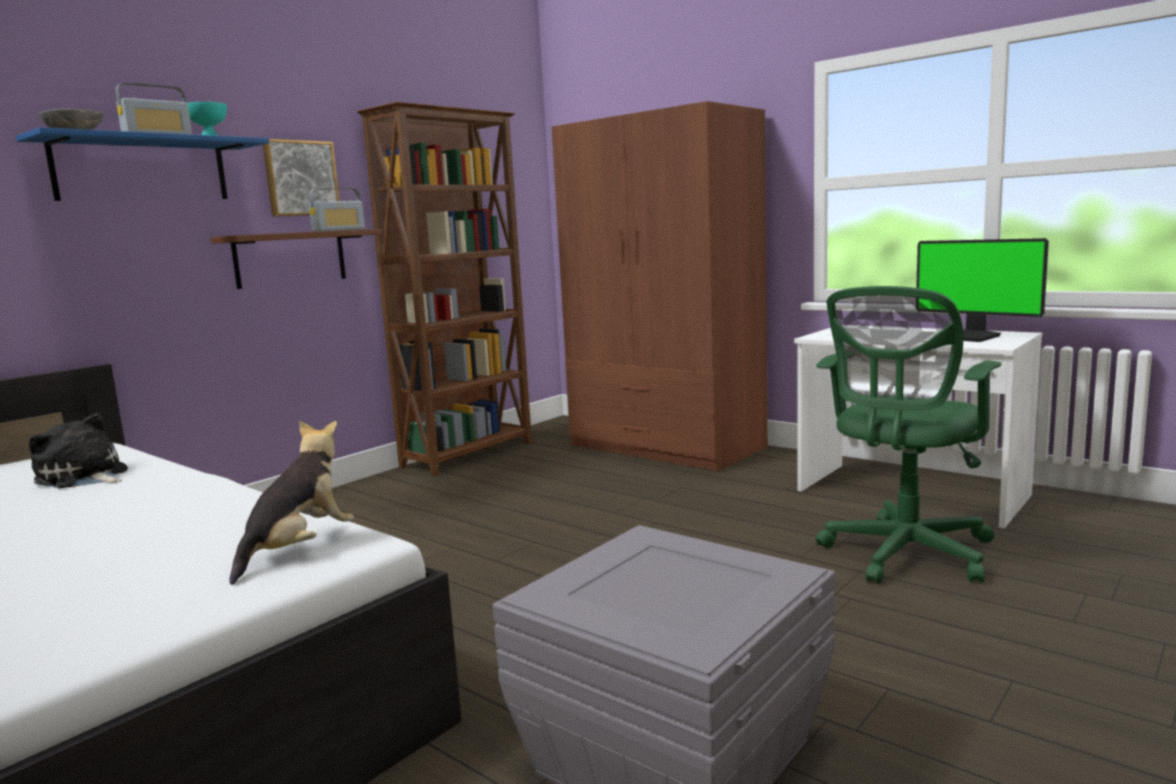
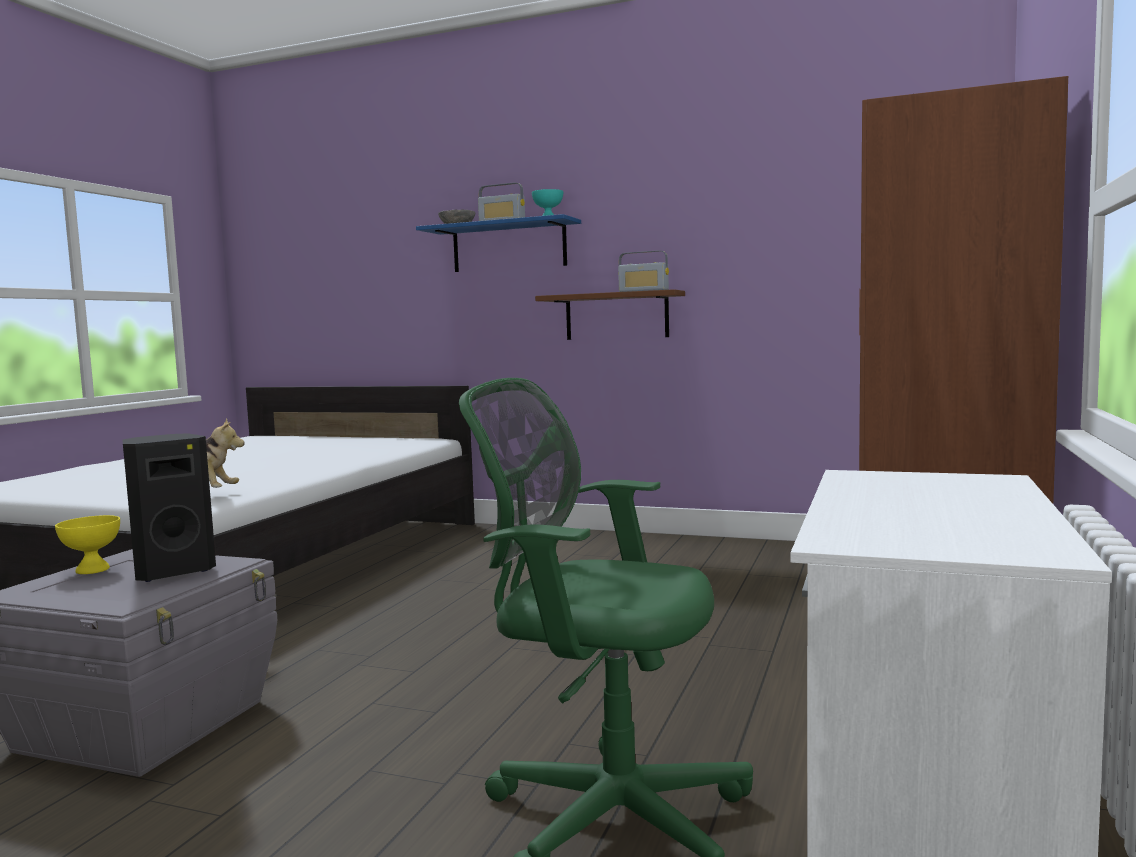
camera: 70 degrees right, 5 degrees down
(84, 477) = (363, 449): plush toy -> none
(300, 178) = (634, 244): picture -> none
(470, 455) = (777, 548): brown bookcase -> none
(610, 608) = (93, 570): none -> yellow bowl
(661, 562) = (172, 571): none -> black speaker
(969, 337) = (944, 529): monitor -> none

